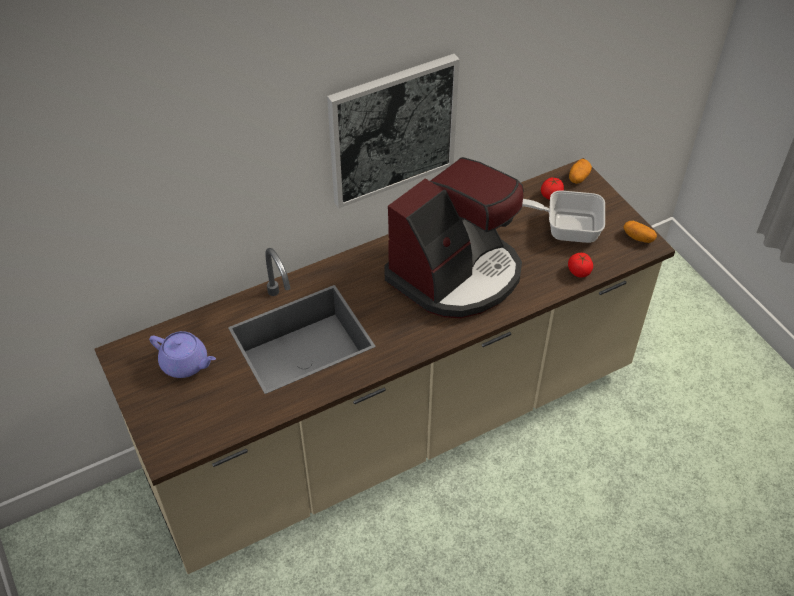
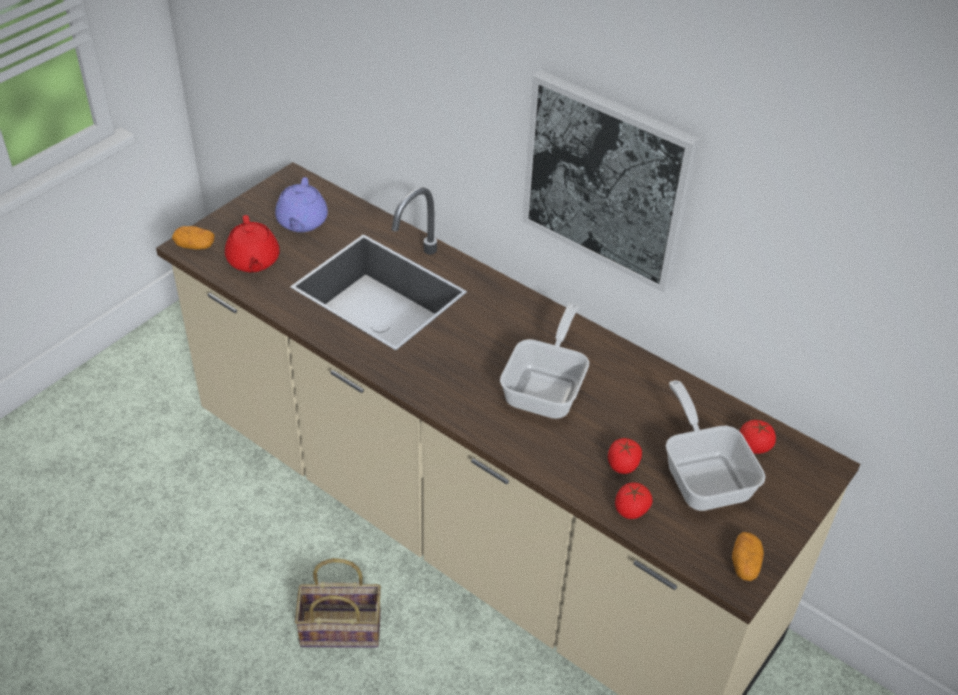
camera: 65 degrees right, 5 degrees down
(217, 411) = (253, 261): none -> red teapot
(448, 539) = (343, 627): none -> basket
(456, 274) = (547, 388): coffee machine -> frying pan
(541, 262) = (622, 465): none -> tomato
(578, 177) = (814, 467): potato -> potato (195, 246)

